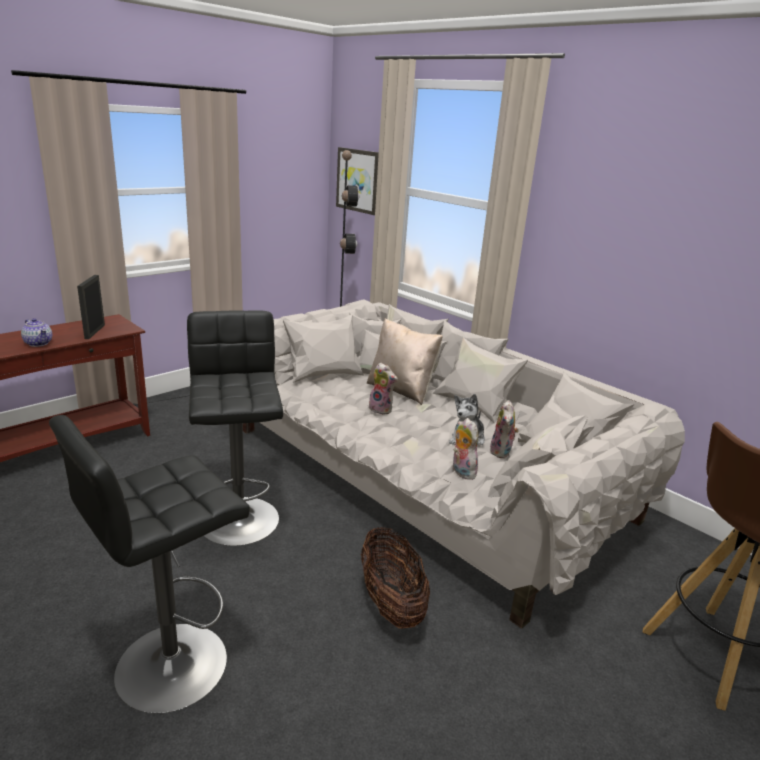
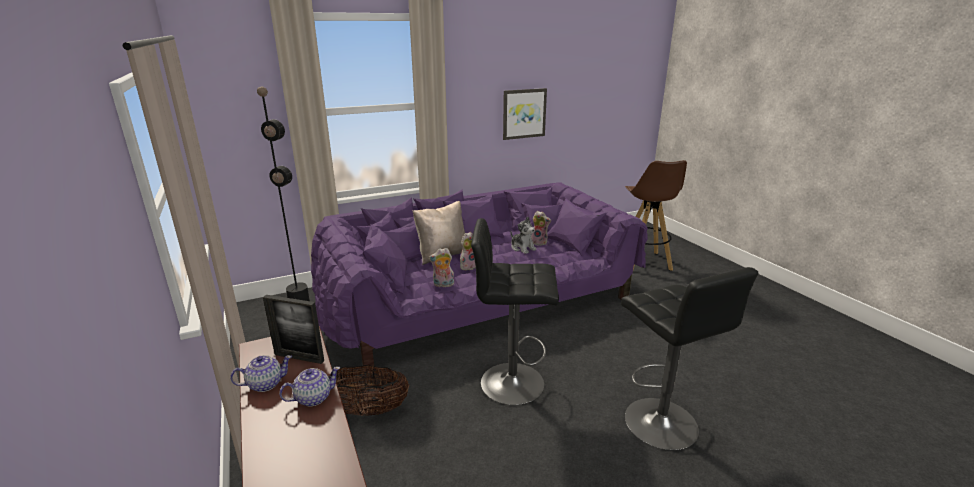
camera: 70 degrees left, 0 degrees up
(61, 328) = (265, 384): none -> teapot
(358, 180) = (241, 116): picture -> picture (524, 113)
(391, 603) = (608, 332): basket -> basket (366, 410)
(417, 470) = (476, 297): white sofa -> purple sofa
(461, 471) = (559, 257): plush toy -> plush toy (443, 285)

